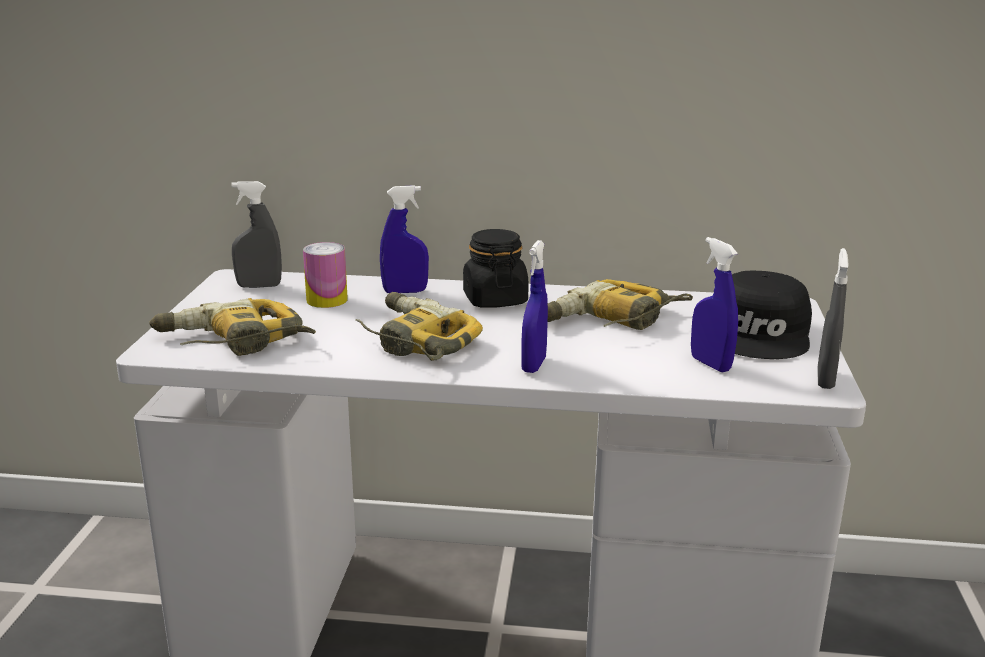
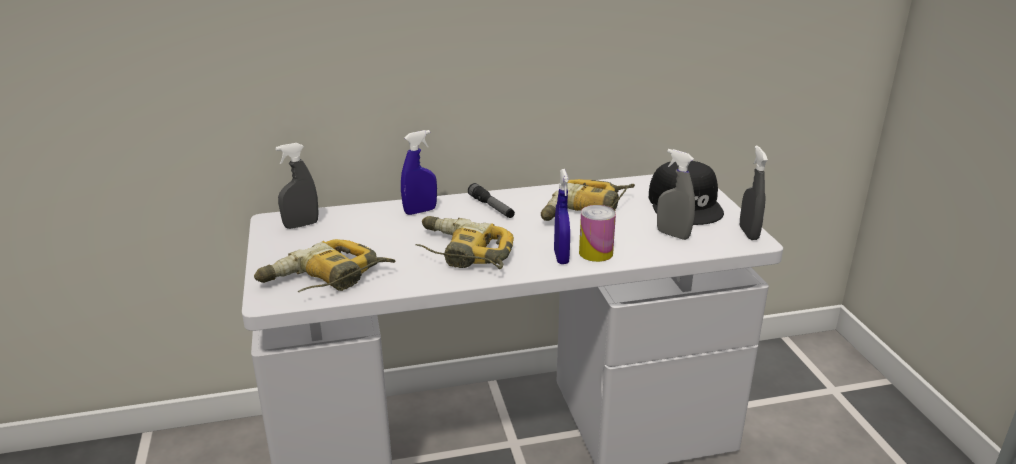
camera: 20 degrees left, 5 degrees up
(327, 300) = (366, 229): can -> can (596, 253)
(494, 300) = (491, 207): black jar -> flashlight
(710, 364) = (673, 234): blue spray bottle -> grey spray bottle

